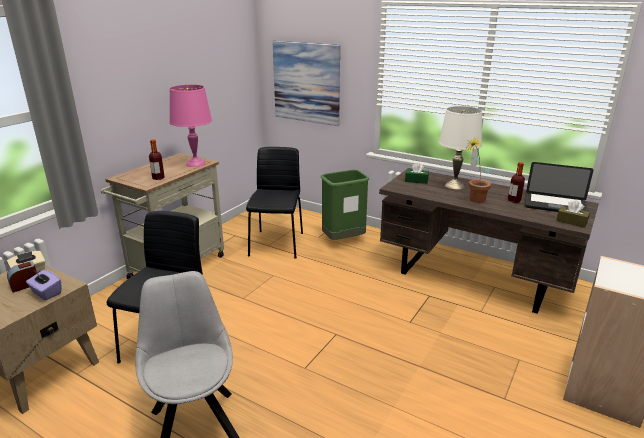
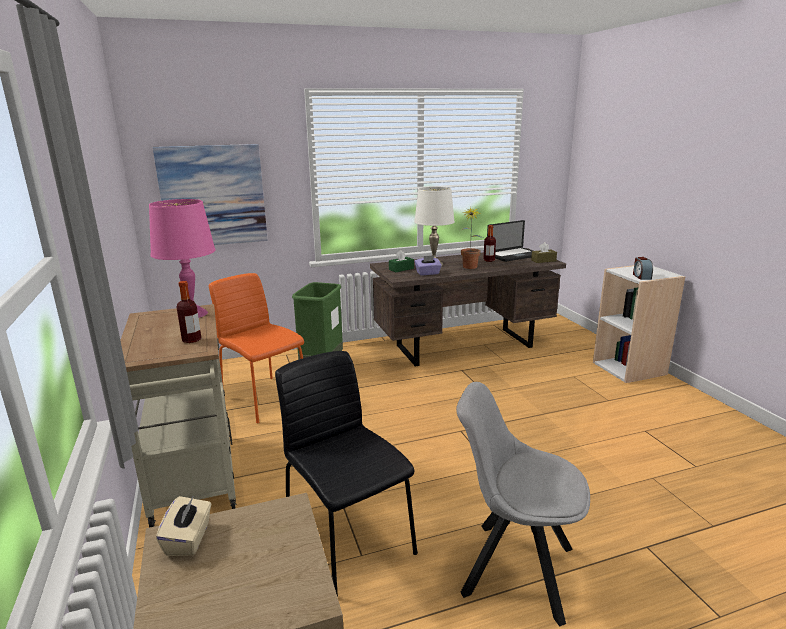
camera: 50 degrees left, 5 degrees down
(25, 285) = (227, 551): alarm clock -> alarm clock (641, 276)
(46, 293) = (285, 533): purple tissue box -> purple tissue box (428, 273)
(277, 243) = (263, 398): black chair -> orange chair

